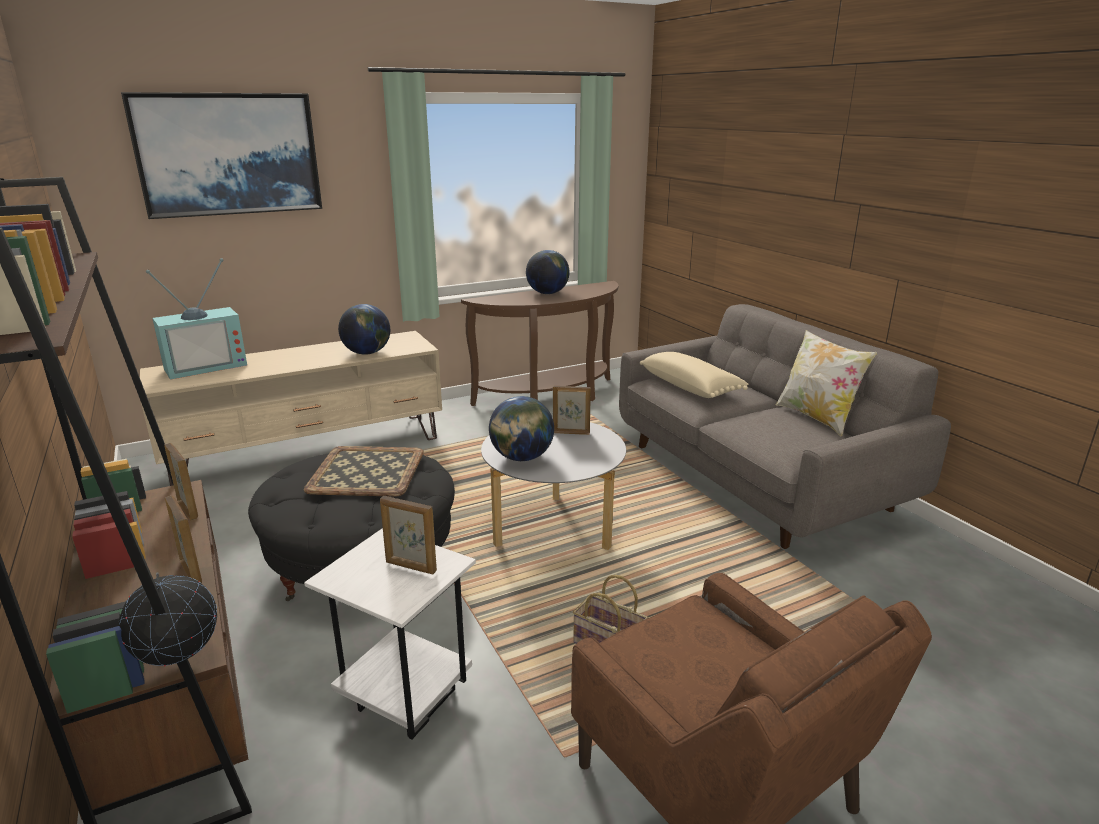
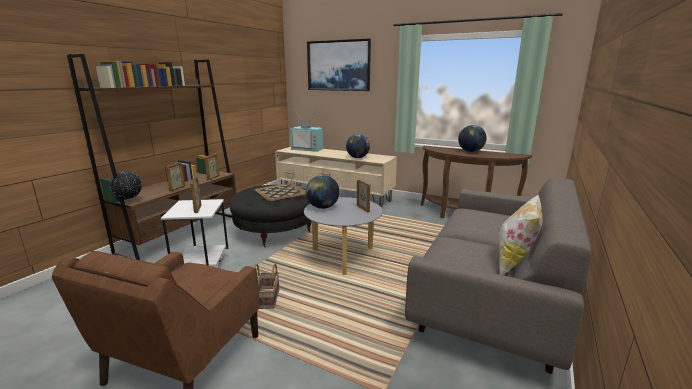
camera: 55 degrees right, 5 degrees down
(691, 387) = (476, 218): beige pillow -> none

